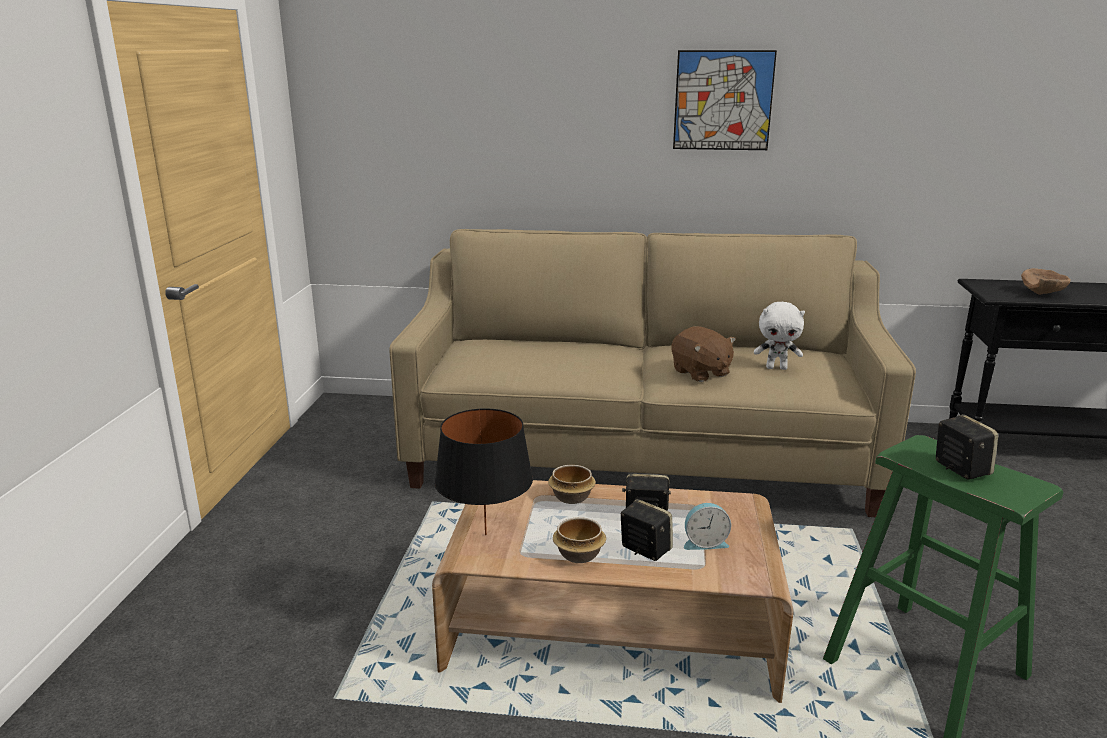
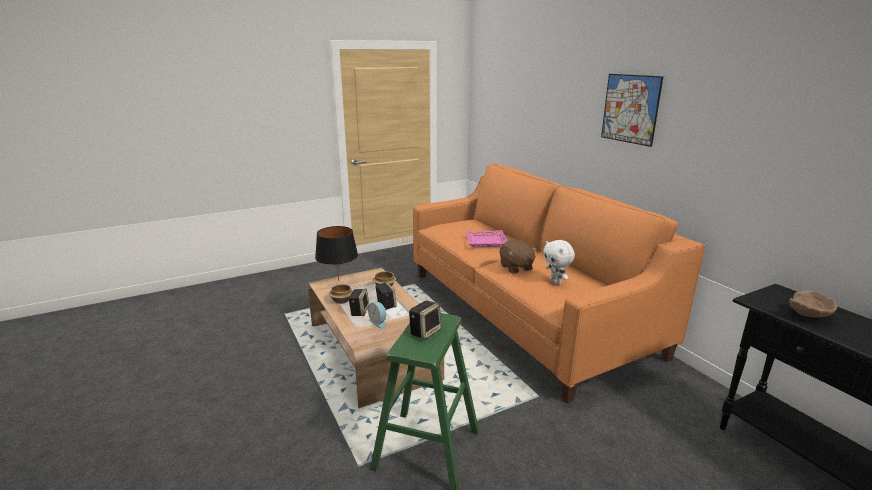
camera: 55 degrees right, 0 degrees up
(584, 359) = (486, 242): none -> pink tray
(640, 453) = (525, 311): beige sofa -> orange sofa
(700, 373) = (516, 267): brown plush toy -> brown plush toy turned 45 degrees counterclockwise

